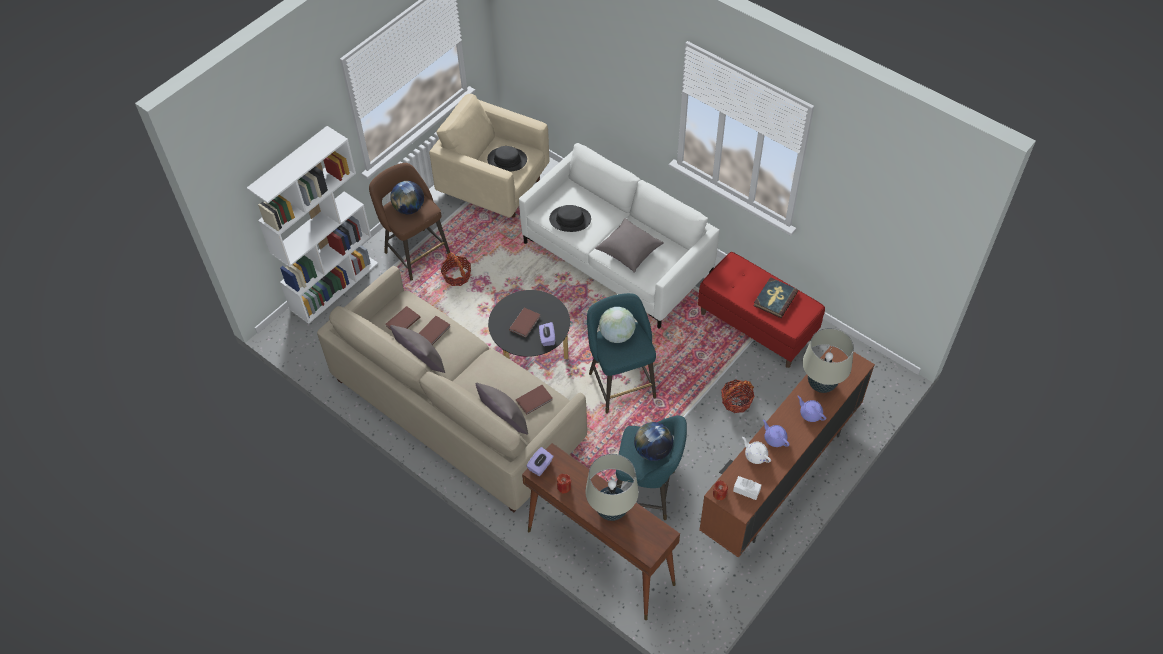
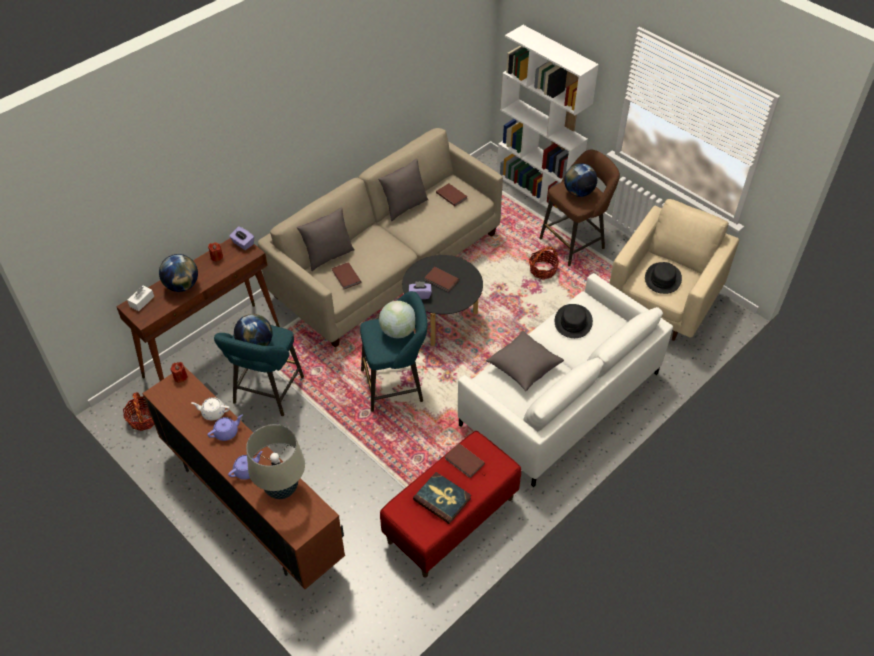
camera: 95 degrees right, 5 degrees down
(434, 331) = (437, 215): brown book -> brown book (464, 462)
(611, 510) = (182, 286): beige table lamp -> globe
(736, 401) = (352, 482): basket -> basket (143, 419)
(746, 490) = (176, 399): white tissue box -> white tissue box (142, 301)
(755, 455) = (213, 413): white teapot -> white teapot turned 135 degrees counterclockwise

